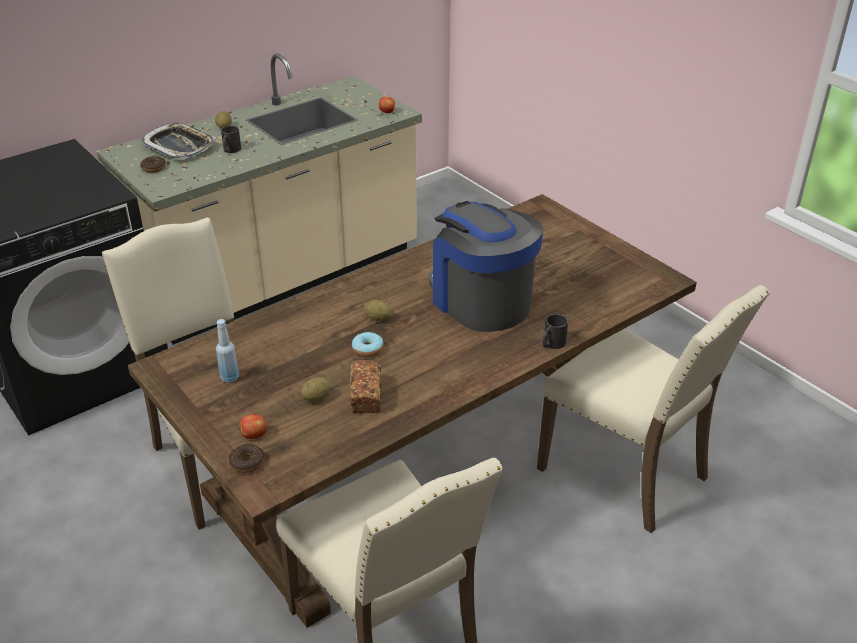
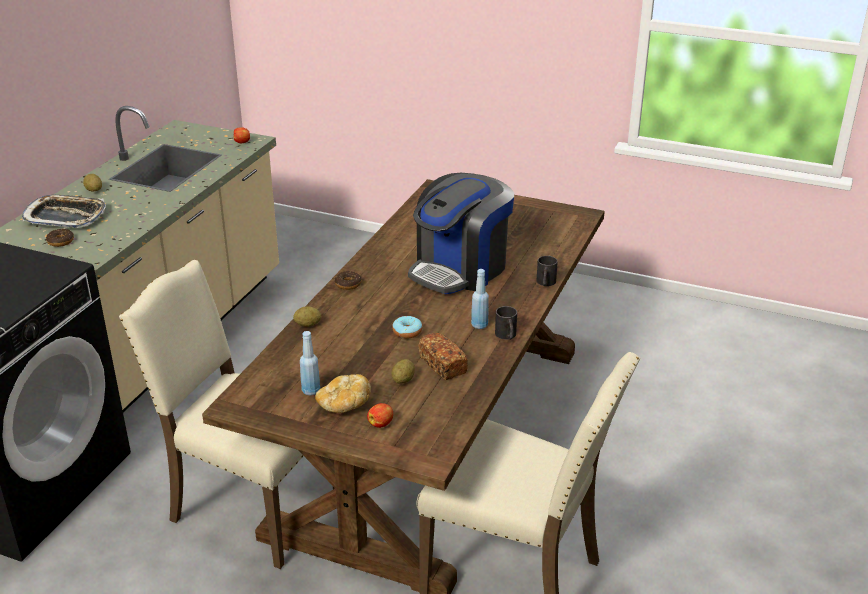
camera: 30 degrees left, 5 degrees down
(230, 150) = (124, 208): black mug -> black mug (507, 336)
(242, 403) = (344, 405): none -> bread
(247, 462) = (397, 445): donut -> donut (348, 284)
(377, 318) = (390, 307): potato -> potato (308, 324)
(441, 367) = (479, 325): none -> blue bottle
(480, 300) = (460, 269): coffee machine -> coffee machine turned 75 degrees counterclockwise
(628, 472) = (595, 389): beige chair -> none

